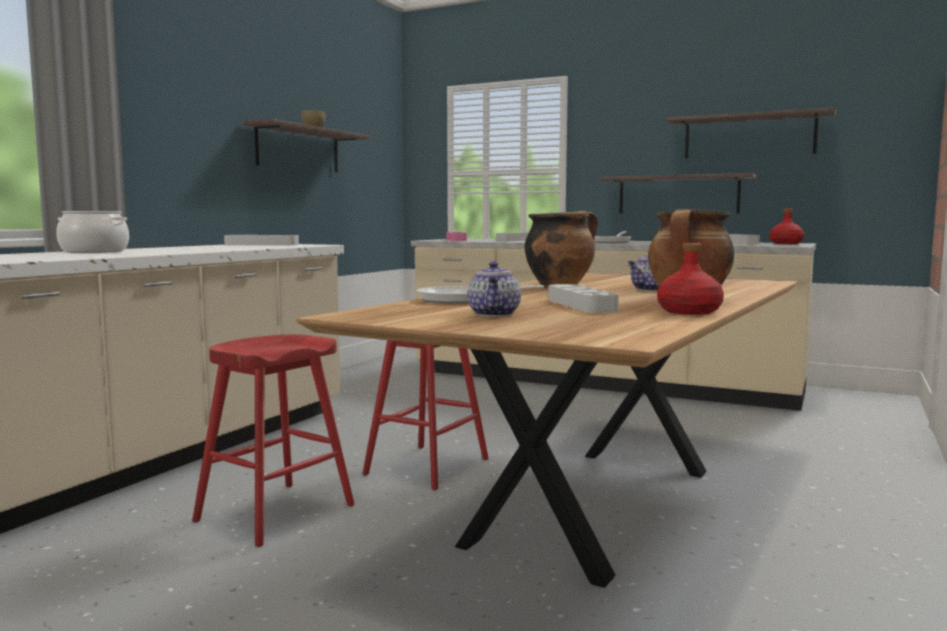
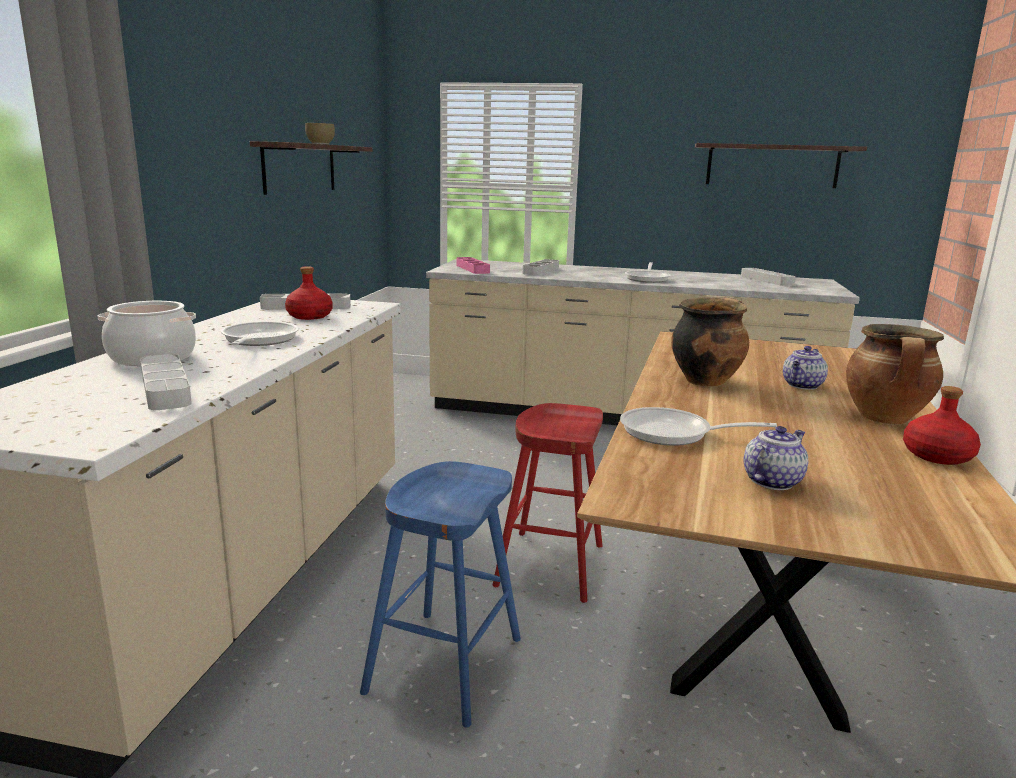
camera: 15 degrees left, 10 degrees up
(186, 249) = (258, 340): none -> frying pan
(275, 513) = (444, 665): red stool -> blue stool
(494, 314) = (772, 481): teapot -> teapot turned 120 degrees counterclockwise
(581, 305) = (809, 441): grey tray -> grey tray (165, 388)
(678, 195) = (696, 221): shelf -> none
(785, 243) = (814, 283): red bottle -> red bottle (309, 316)

